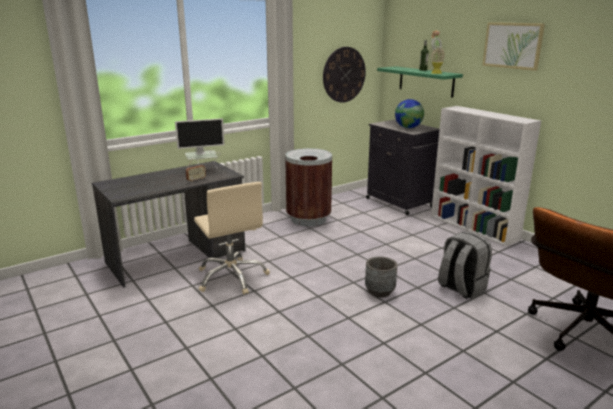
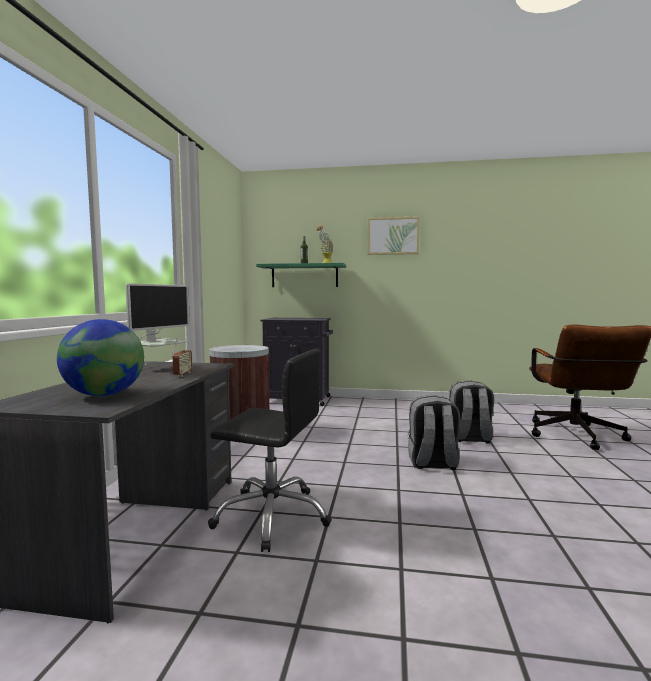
camera: 45 degrees left, 15 degrees down
(232, 277) = (272, 516): beige office chair -> black office chair
(344, 74) = (225, 269): wall clock -> none
(379, 292) = (432, 463): grey planter -> grey backpack
(408, 127) = (303, 318): globe -> globe (104, 395)
(474, 227) = (385, 401): white bookcase -> none

